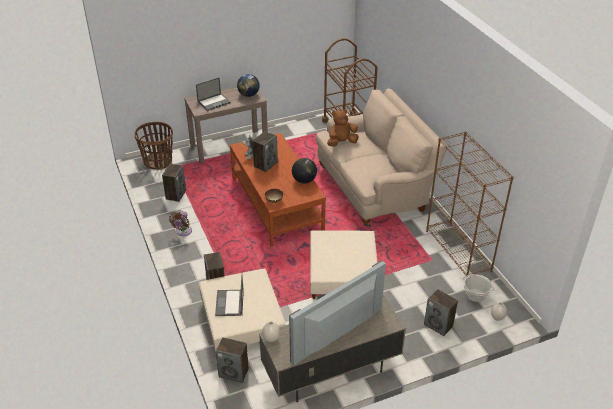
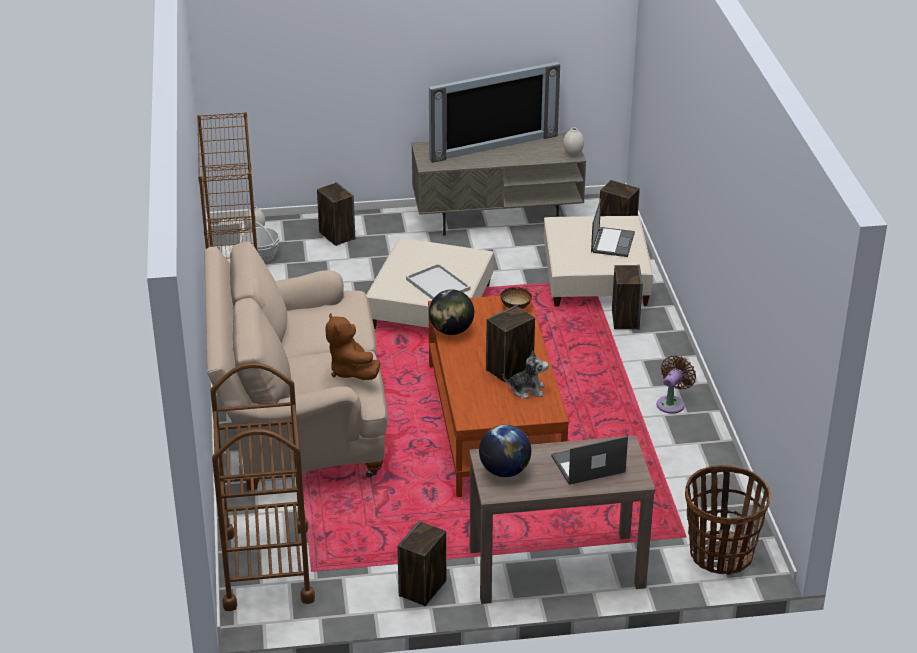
camera: 165 degrees left, 5 degrees down
(176, 194) = (683, 473): speaker -> speaker (422, 589)
(335, 245) = (436, 284): none -> white tray
(341, 143) = (351, 371): brown plush toy -> brown plush toy turned 75 degrees clockwise

